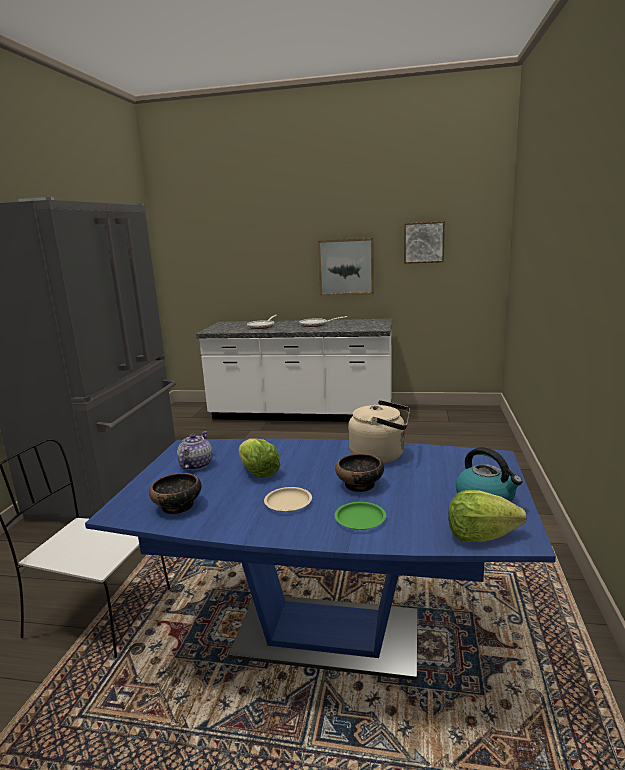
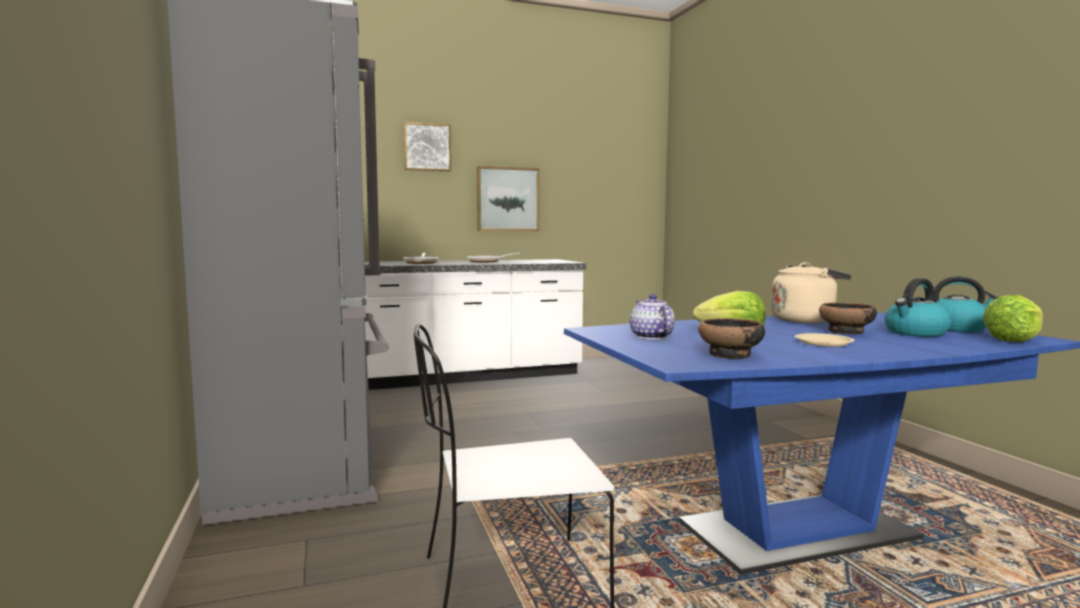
camera: 30 degrees left, 10 degrees down
(360, 519) = (911, 343): green plate -> none
(417, 500) = (915, 333): none -> kettle
(424, 242) = (588, 178): picture -> picture (427, 147)

